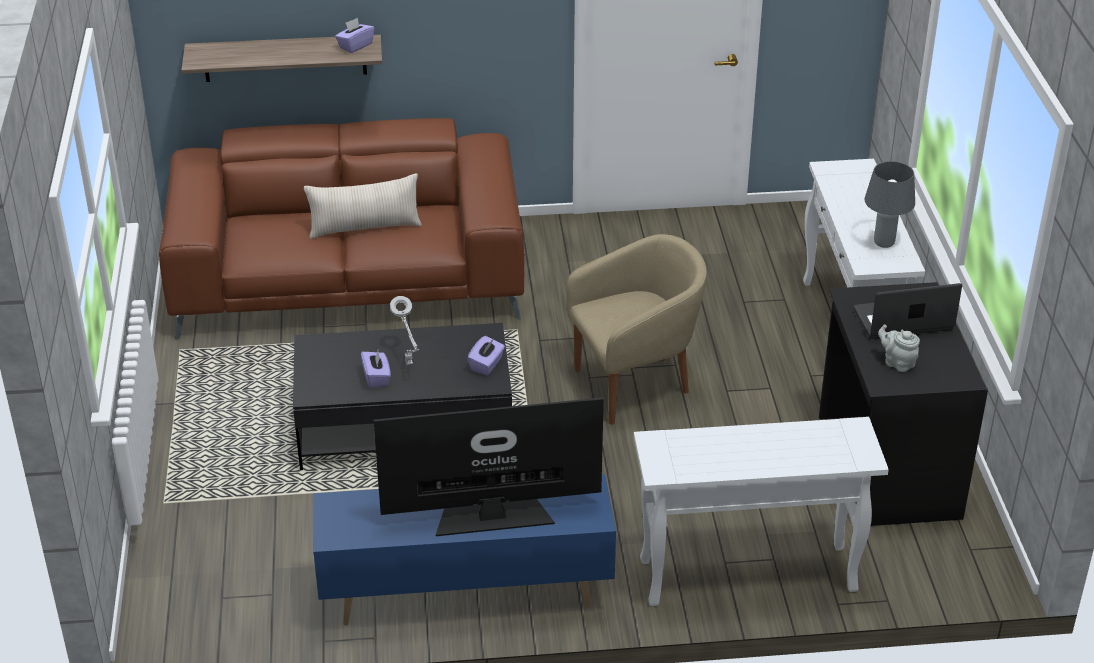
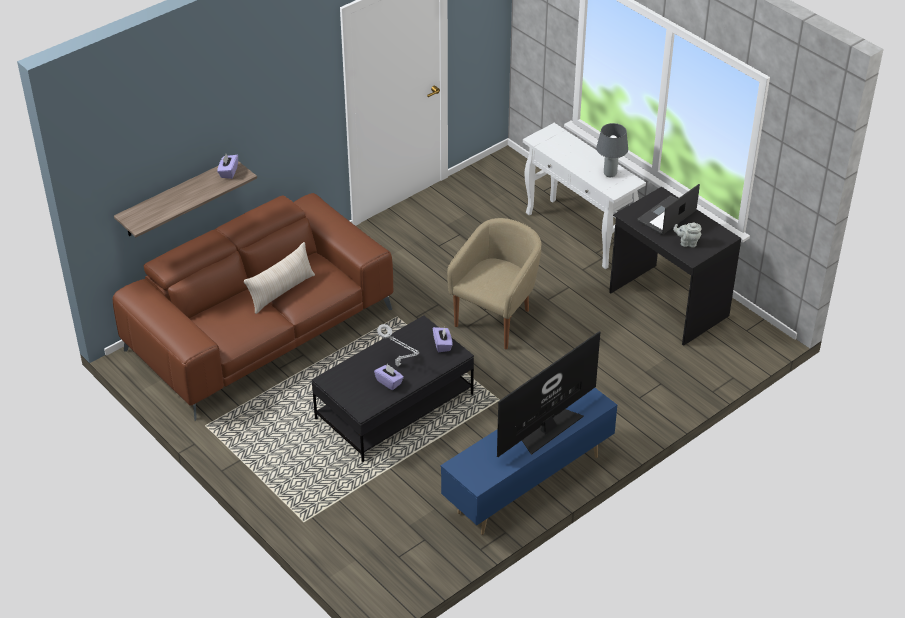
camera: 35 degrees left, 5 degrees up
(746, 576) = (656, 400): white console table -> none

